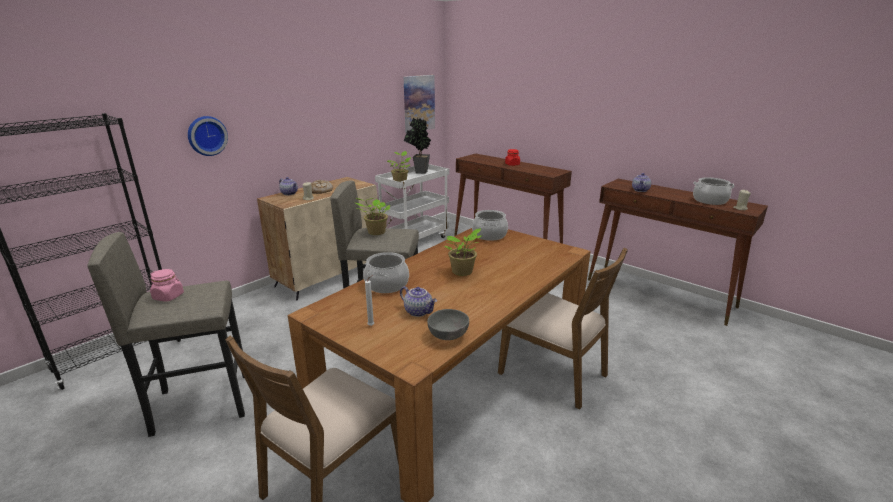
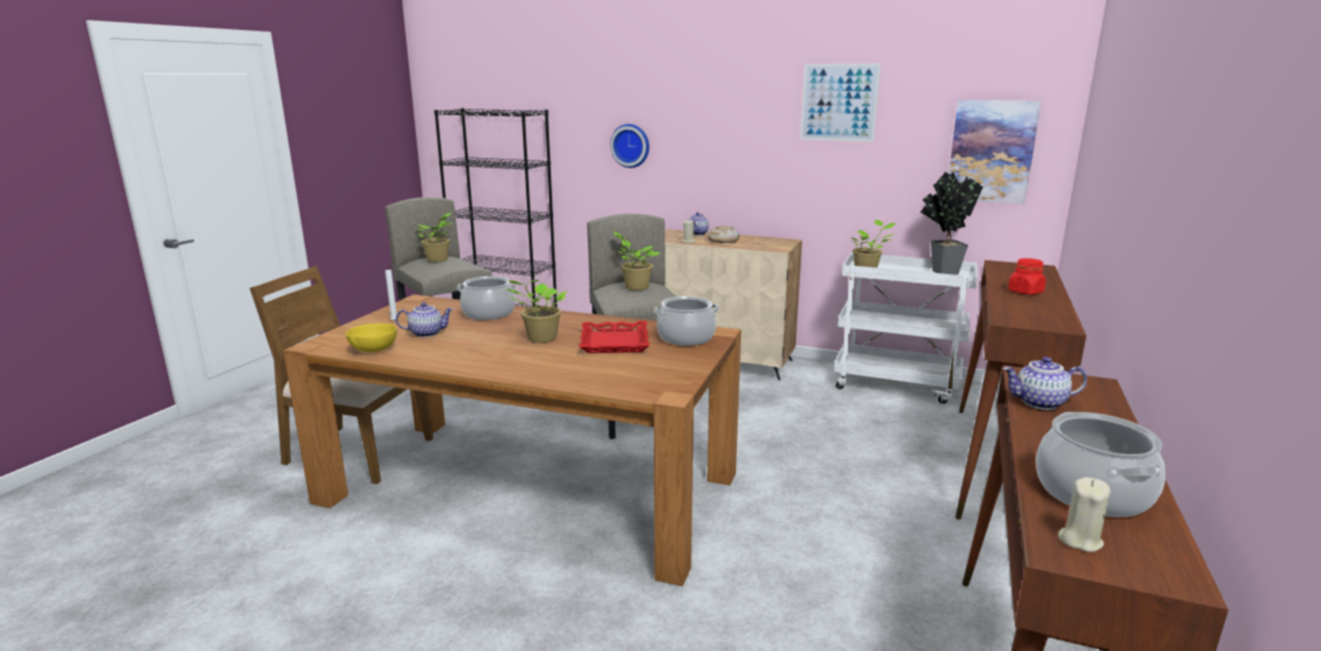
camera: 70 degrees right, 5 degrees down
(168, 296) = (438, 260): pink jar -> potted plant
(350, 83) = (839, 102): none -> picture
(419, 311) = (427, 333): teapot -> teapot turned 120 degrees counterclockwise
(448, 336) = (372, 351): grey bowl -> yellow bowl
(485, 253) = (614, 342): none -> red tray
(554, 373) = (576, 567): brown chair -> none

